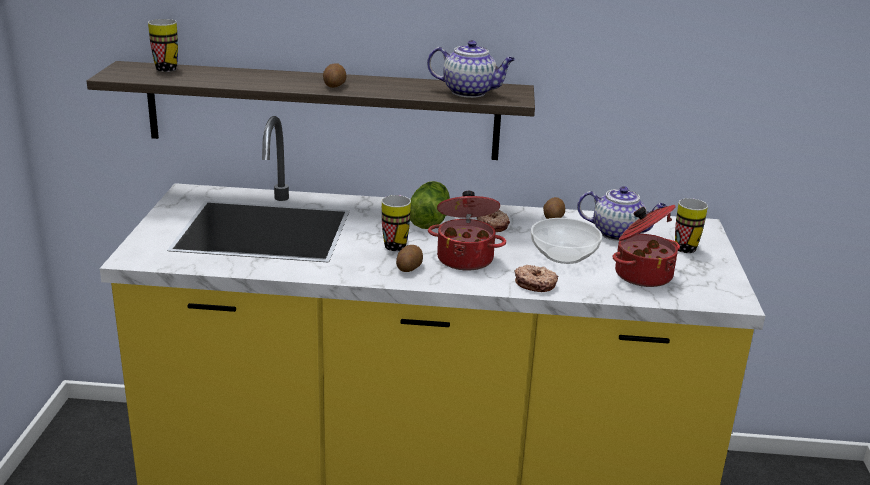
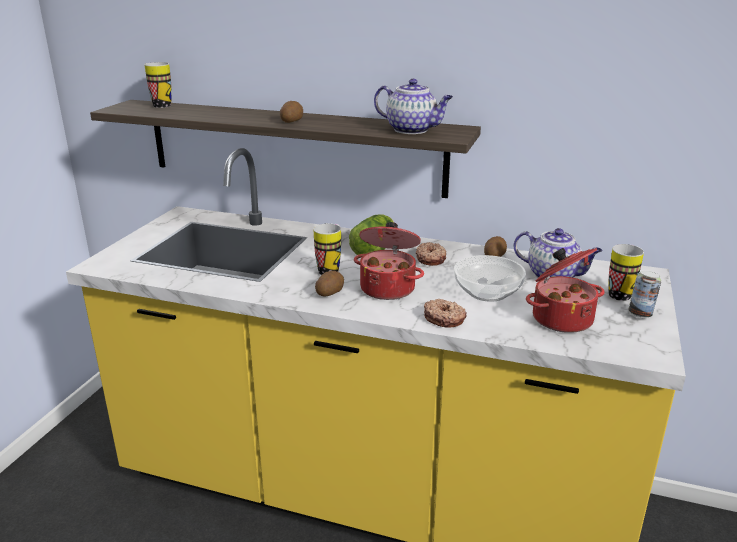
camera: 15 degrees right, 0 degrees up
(710, 265) = (640, 314): none -> can

